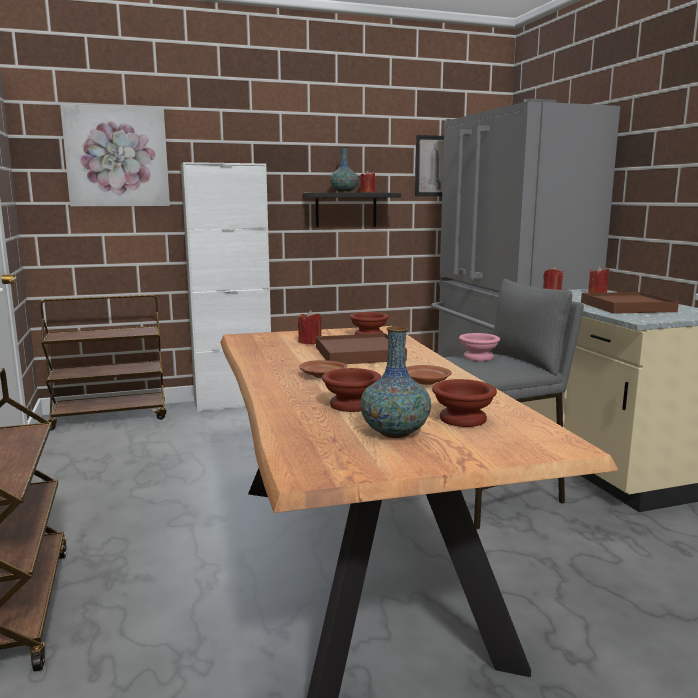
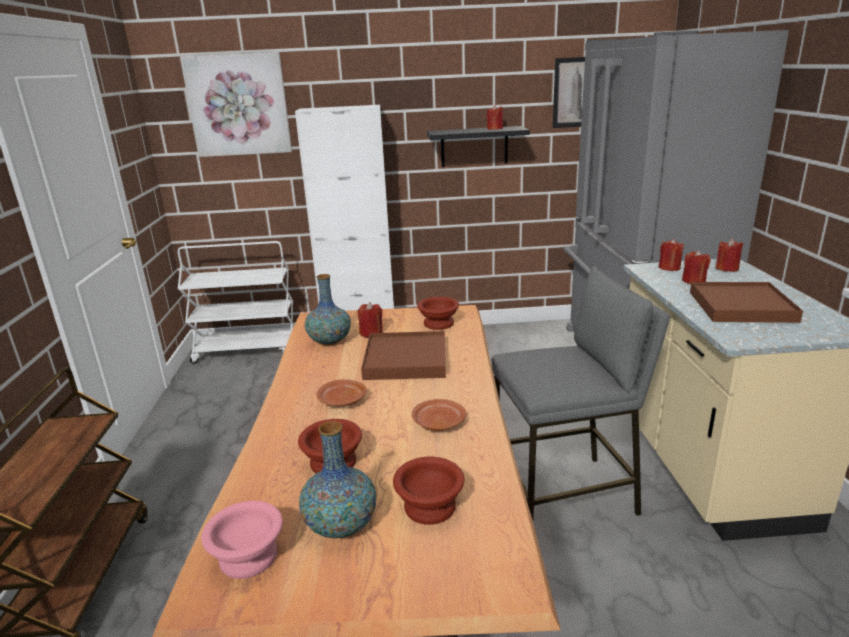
camera: 15 degrees right, 10 degrees up
(110, 417) = (248, 350): brown cart -> white cart
(344, 192) = (467, 130): vase -> vase (329, 341)
(479, 357) = (551, 357): pink bowl -> pink bowl (251, 556)
(578, 298) = (693, 281): none -> red candle

